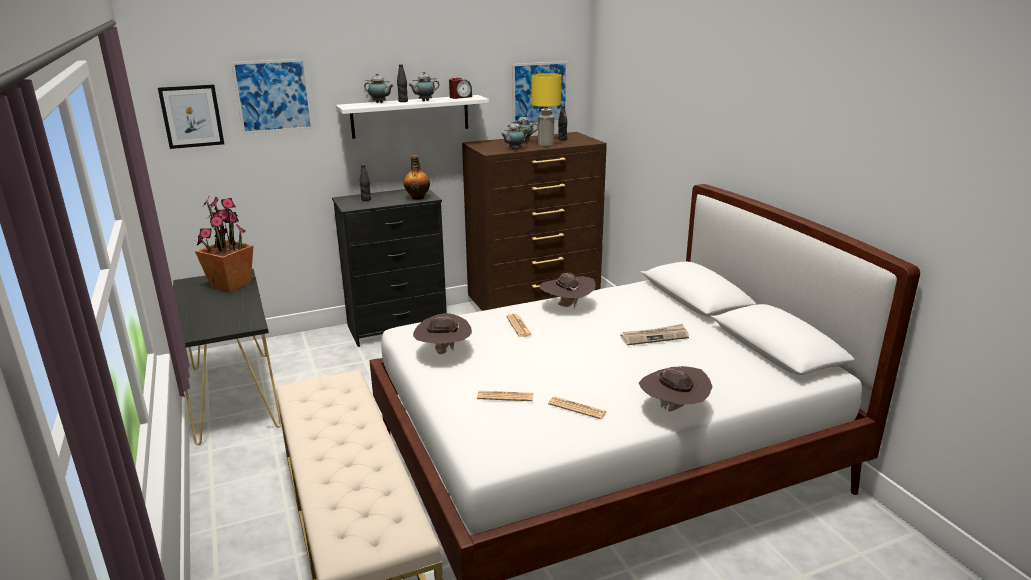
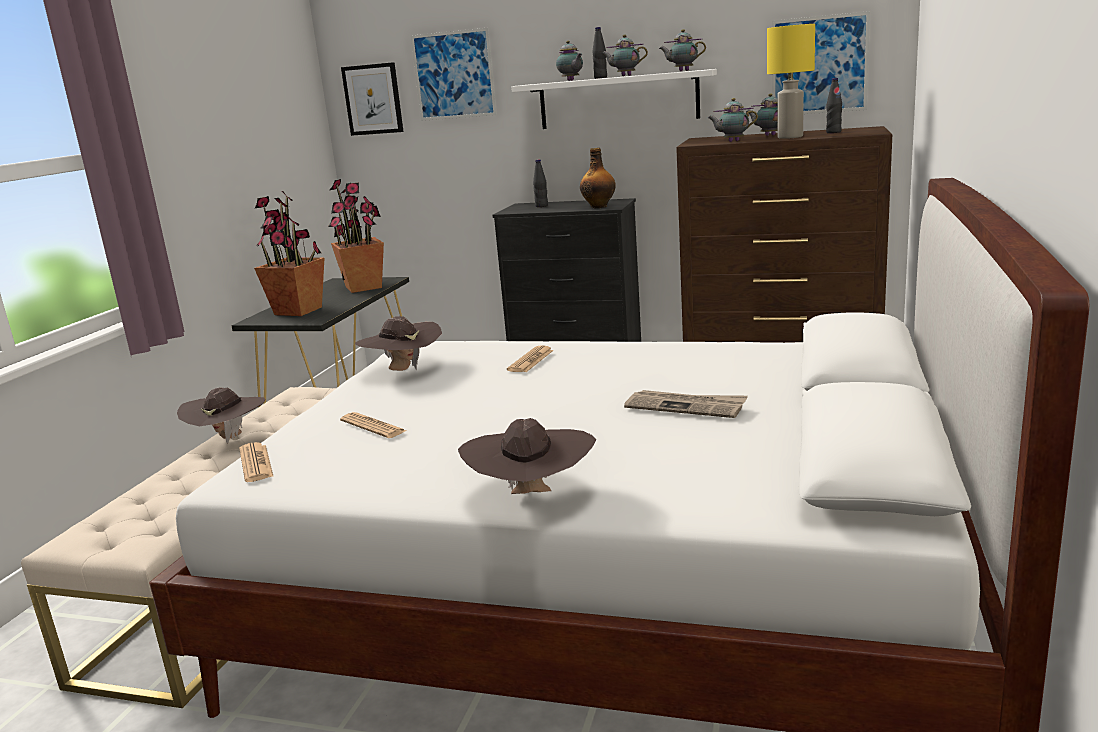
camera: 40 degrees right, 5 degrees down
(214, 319) = (298, 311): none -> potted plant
(460, 97) = (682, 71): alarm clock -> teapot
(567, 306) = (637, 352): brown hat -> brown hat (229, 438)
(577, 408) = (419, 459): newspaper -> newspaper (256, 463)

